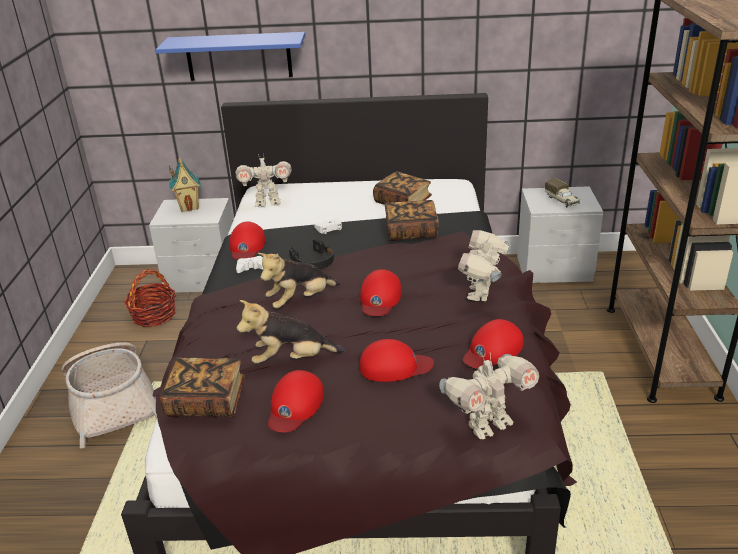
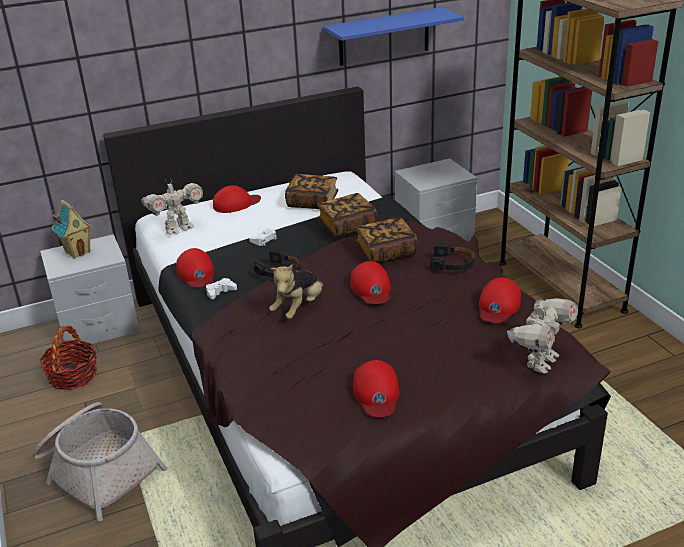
camera: 25 degrees left, 0 degrees up
(206, 402) = (294, 413): book -> book (386, 252)
(239, 56) = (115, 83): blue shelf -> blue shelf (384, 37)
(291, 359) = (339, 358): plush toy -> none
(395, 366) = (433, 339): red cap -> red cap (236, 204)
(482, 293) = (453, 264): toy robot -> black headphones
(562, 200) = (437, 175): toy truck -> none

